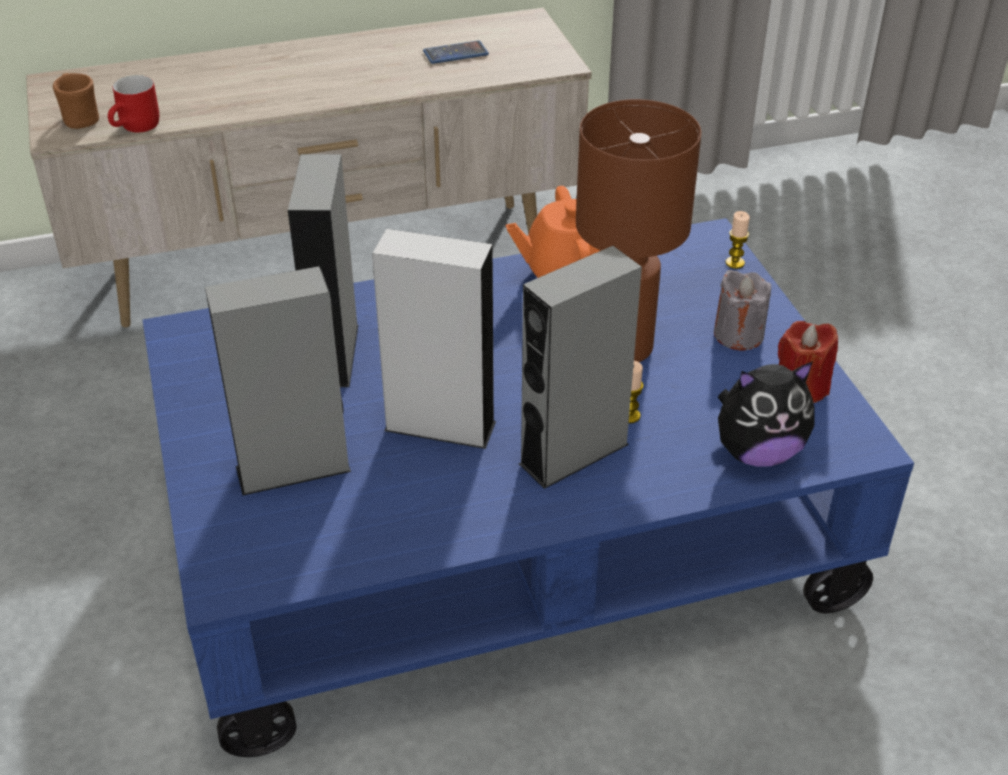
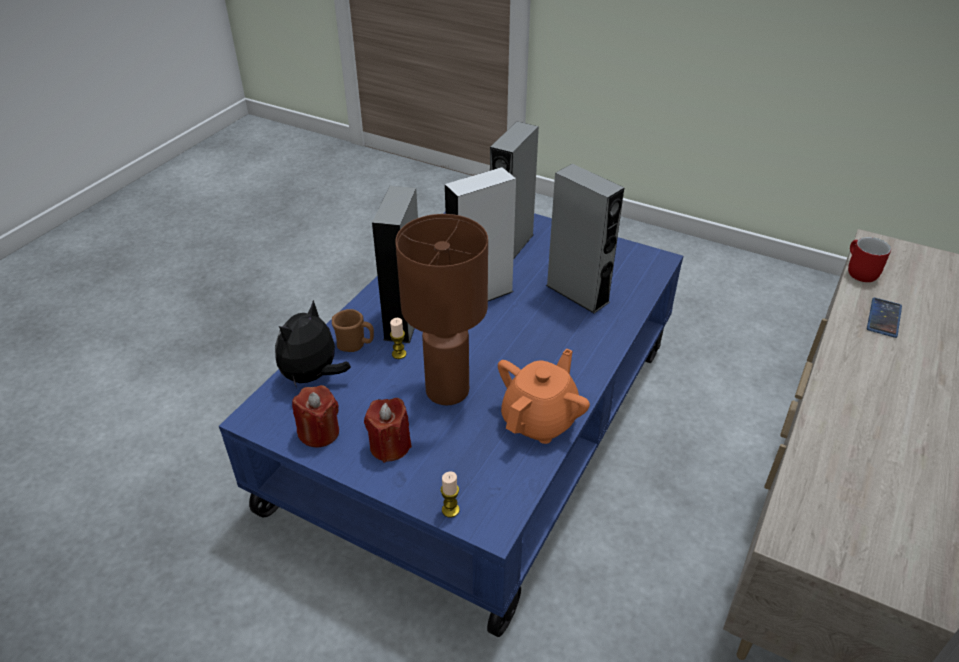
camera: 135 degrees right, 0 degrees up
(80, 118) = (892, 257): brown mug -> brown mug (355, 345)
(455, 53) = (872, 482): phone -> phone (884, 318)
(738, 335) = (390, 446): grey candle -> red candle

